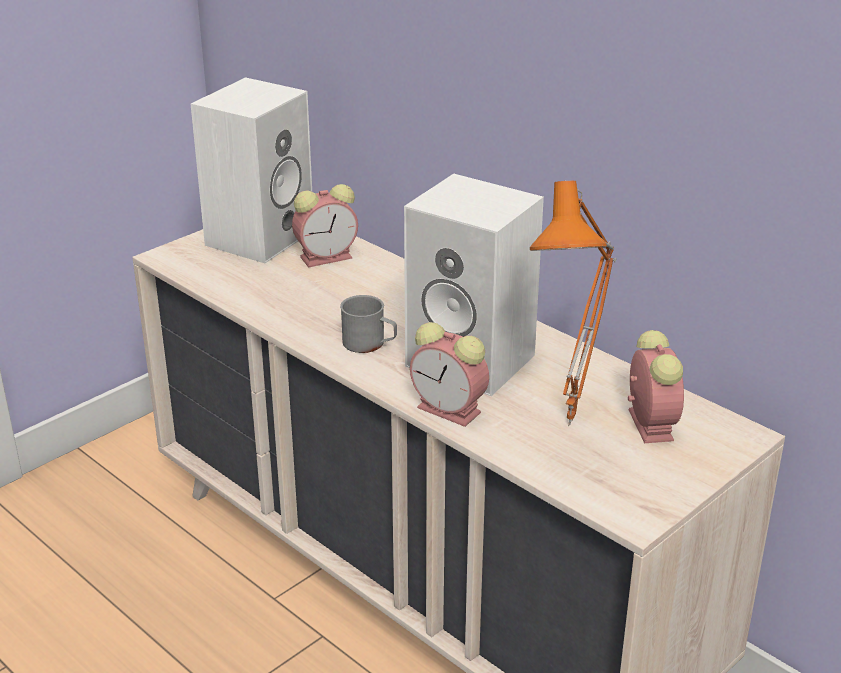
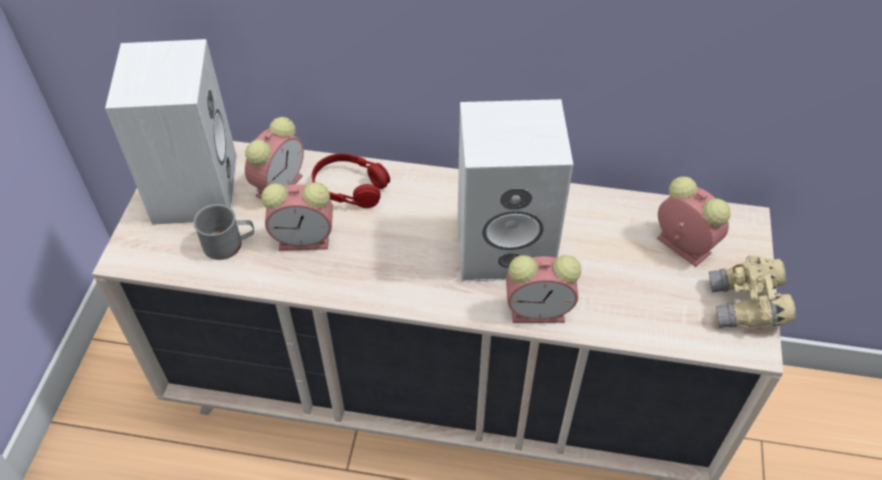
camera: 35 degrees left, 20 degrees up
(308, 294) = (306, 239): none -> alarm clock
(369, 344) = (411, 271): grey mug -> grey mug (229, 244)
(382, 278) = (350, 188): none -> red headphones
(575, 424) = (636, 274): orange table lamp -> none
(663, 489) = (746, 306): none -> beige binoculars

